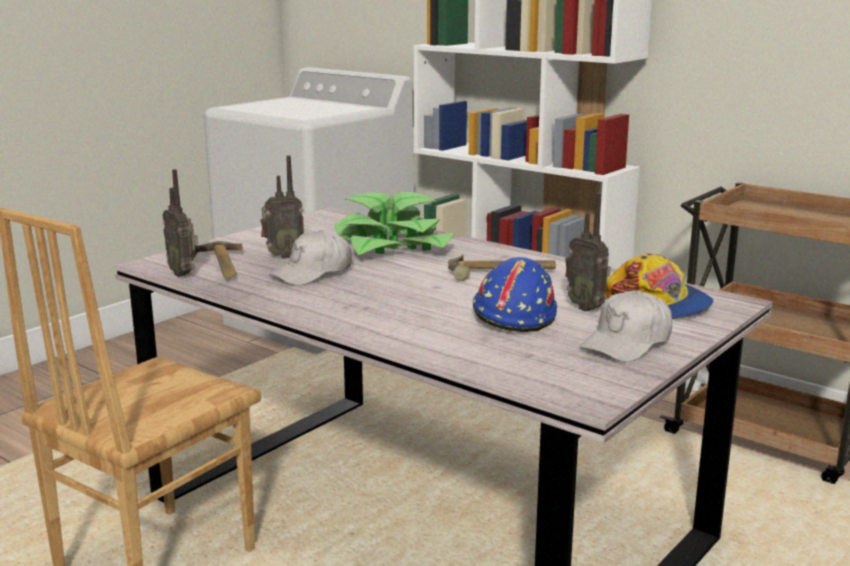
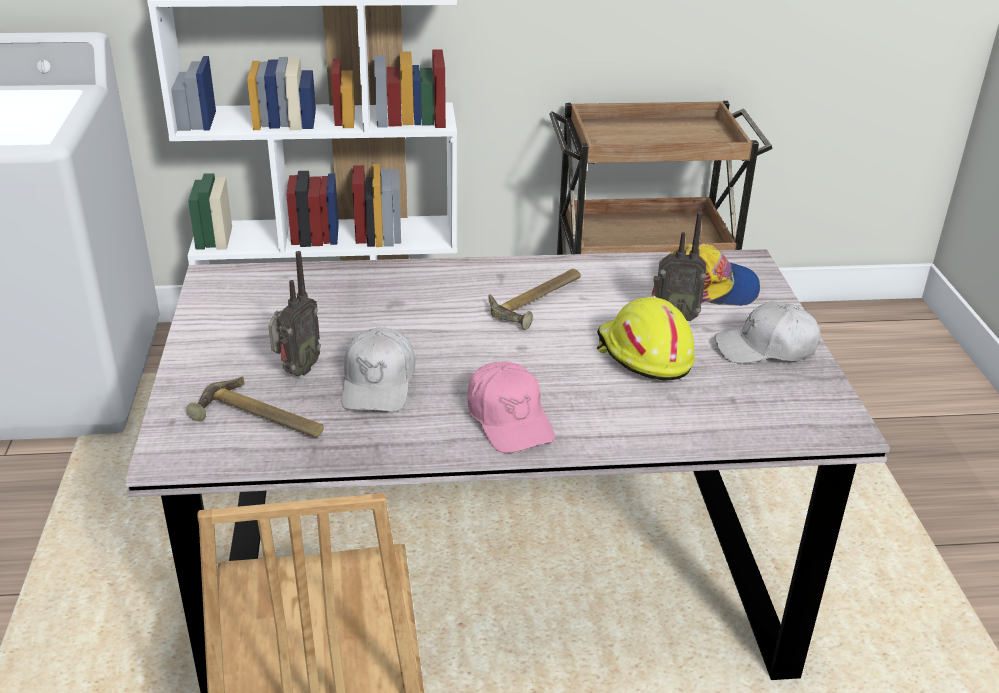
camera: 45 degrees left, 15 degrees up
(183, 273) = (243, 452): radio -> none
(349, 310) = (509, 419): none -> pink cap
(392, 246) = (378, 305): potted plant -> none
(514, 315) = (643, 355): blue hard hat -> yellow hard hat
(627, 343) = (766, 348): white cap -> white cap turned 90 degrees clockwise

